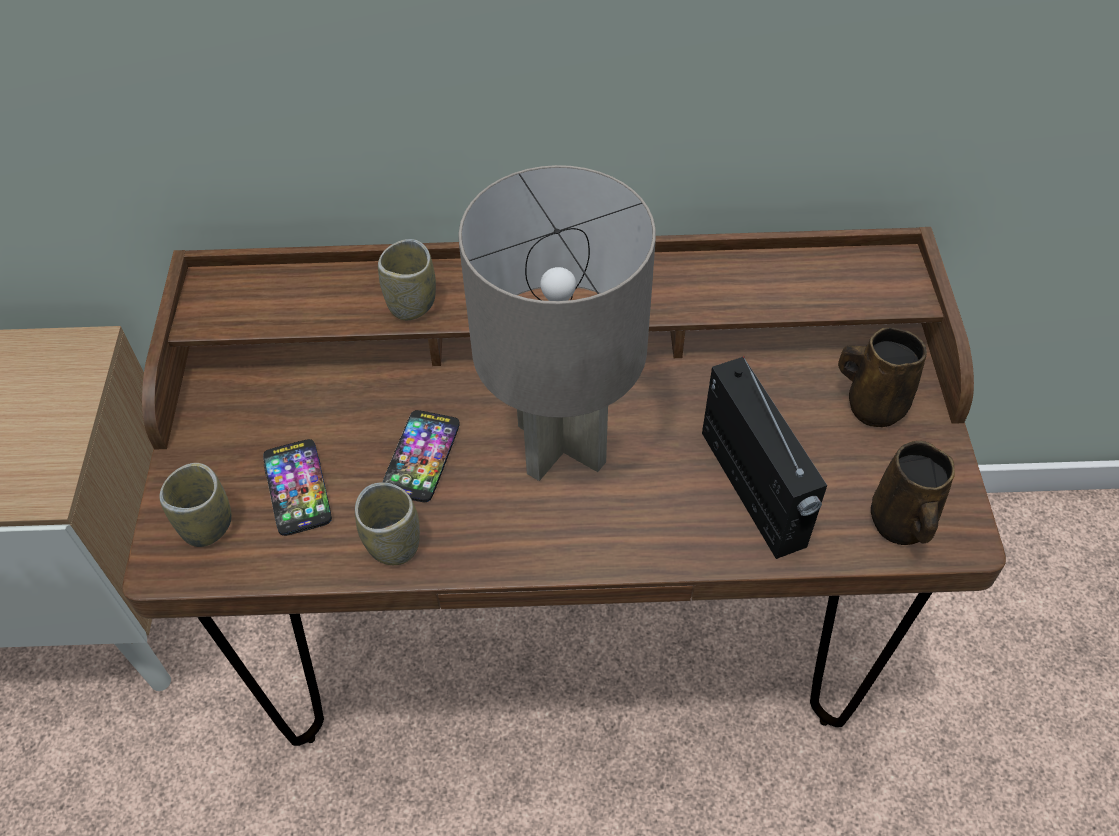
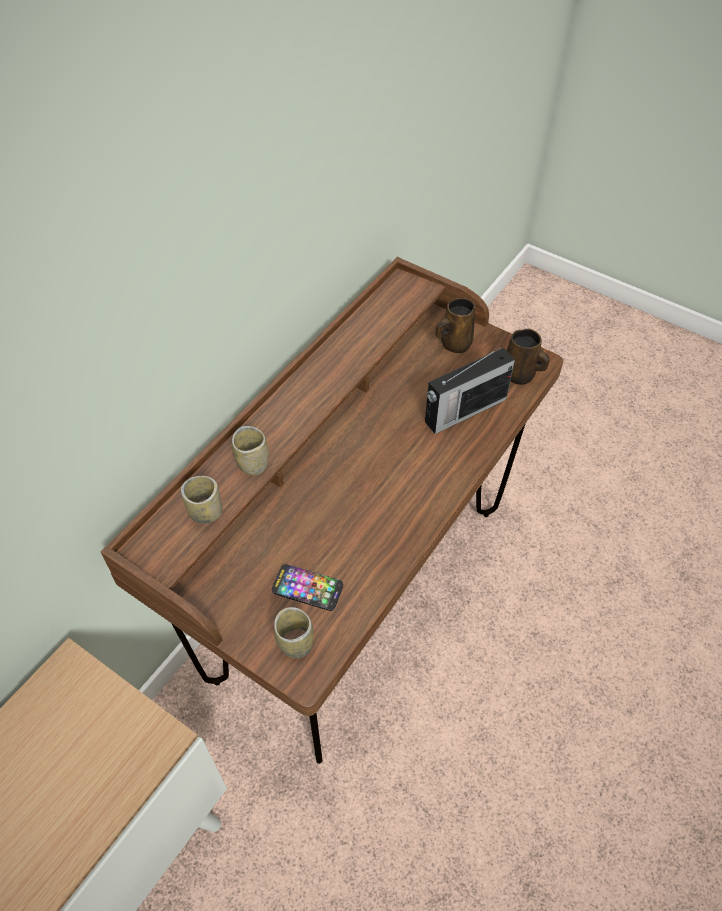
camera: 55 degrees left, 0 degrees up
(393, 544) = (378, 563): cup -> cup (206, 512)
(421, 457) = (335, 523): phone -> none
(562, 446) = (379, 463): grey table lamp -> none
(753, 491) = (464, 411): radio -> radio turned 135 degrees clockwise

